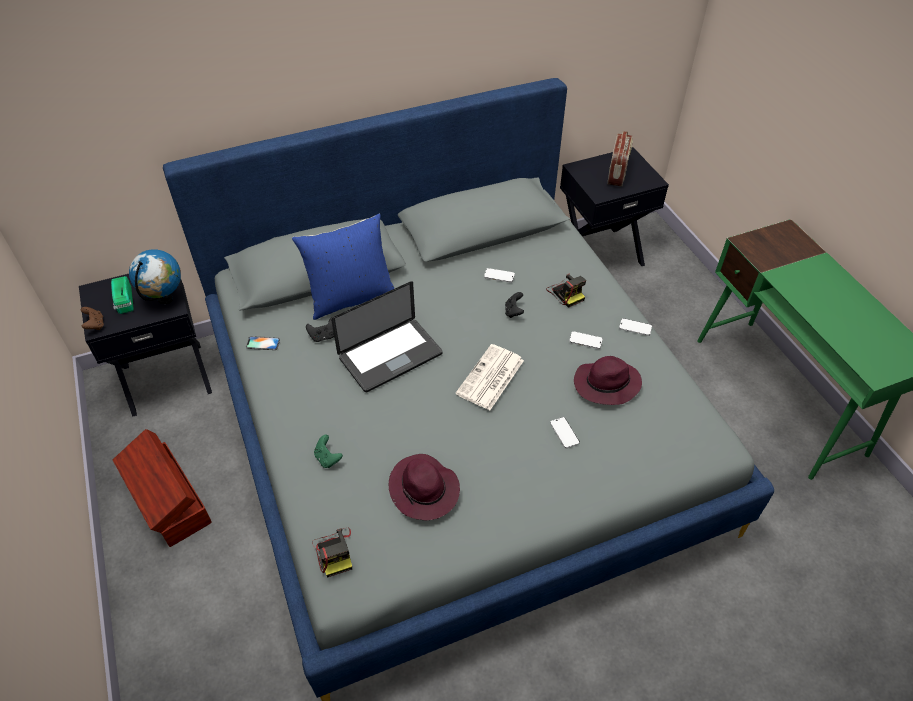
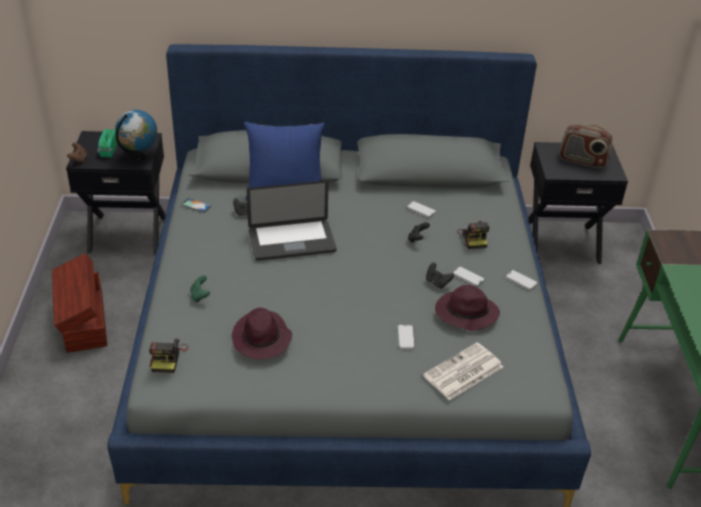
camera: 20 degrees right, 10 degrees down
(490, 378) = (365, 280): newspaper -> newspaper (463, 372)
(560, 357) = (437, 283): none -> black game controller
(617, 173) = (582, 161): radio -> radio turned 75 degrees clockwise

